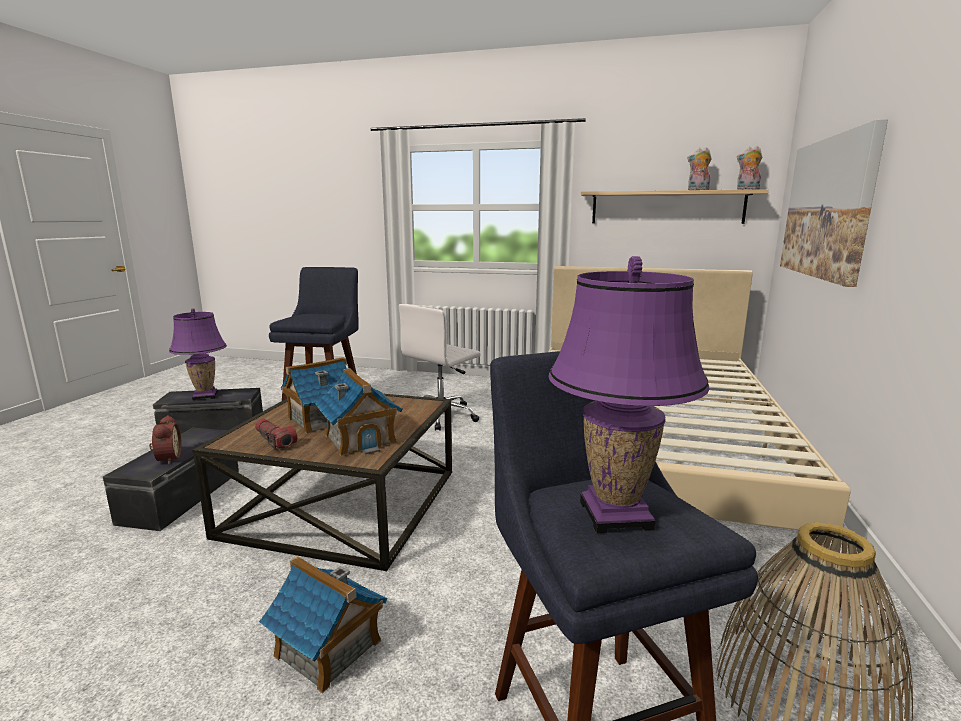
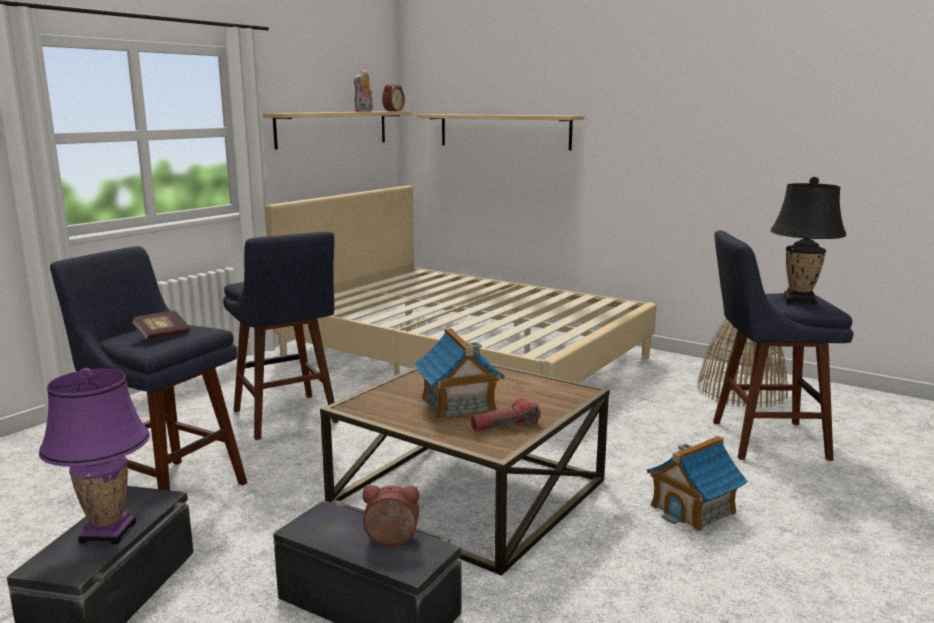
camera: 70 degrees left, 0 degrees up
(307, 317) = (162, 335): none -> book
(360, 439) = (528, 391): toy house -> none
(442, 415) = (287, 419): white office chair -> blue stool
(616, 515) = (800, 300): purple table lamp -> black table lamp
(747, 189) = (392, 111): plush toy -> alarm clock
(827, 208) = (503, 131): picture -> shelf

